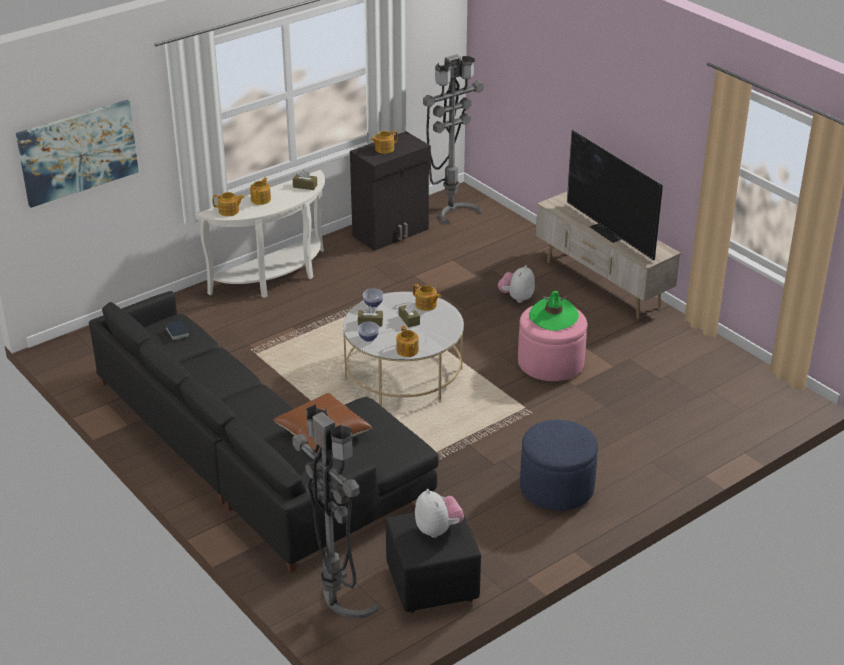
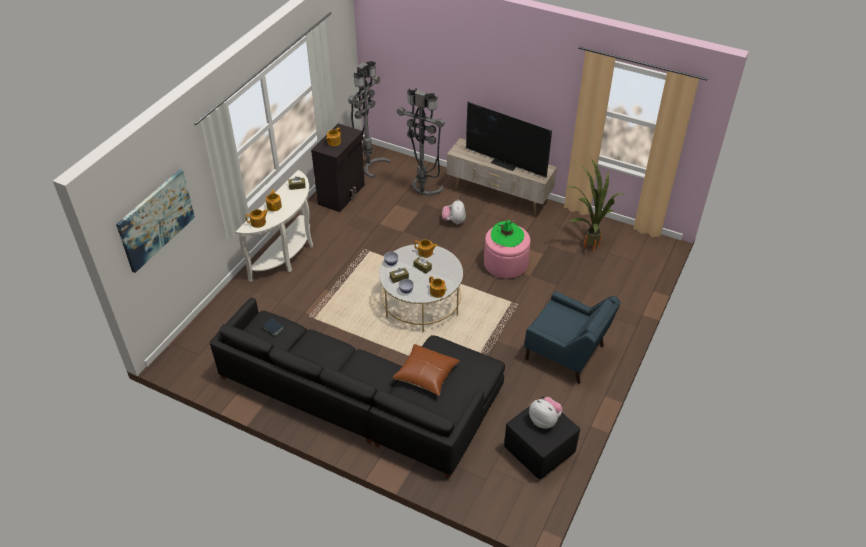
camera: 25 degrees left, 10 degrees up
(337, 604) = (492, 490): grey floor lamp -> grey floor lamp (423, 191)
(556, 488) = (566, 354): blue ottoman -> blue armchair
(689, 372) = (588, 243): none -> potted plant

